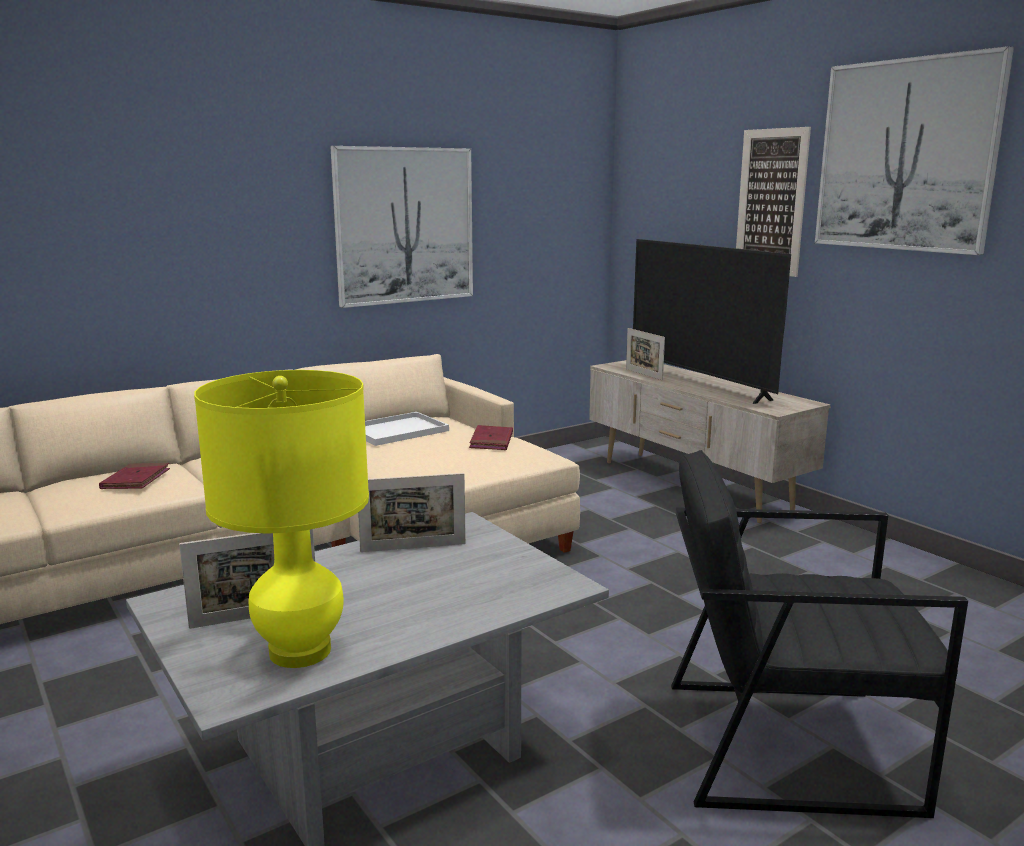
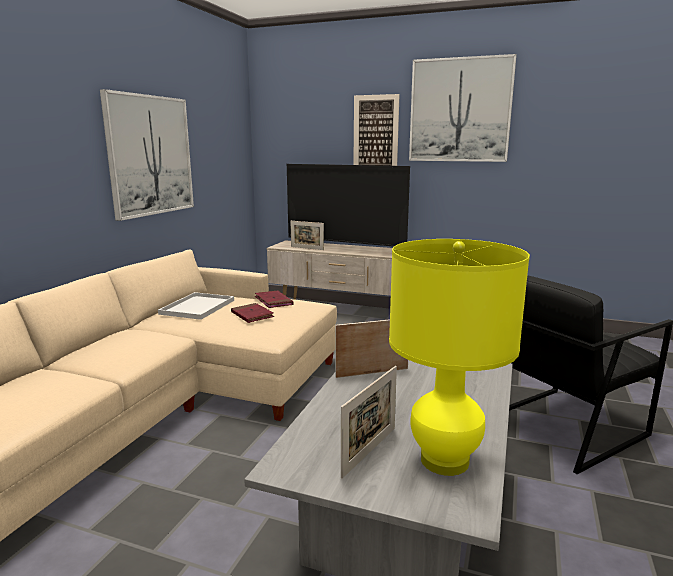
camera: 35 degrees left, 0 degrees up
(136, 480) = (35, 389): red book -> red book (252, 315)
(413, 547) = (372, 373): picture frame -> picture frame turned 150 degrees counterclockwise

